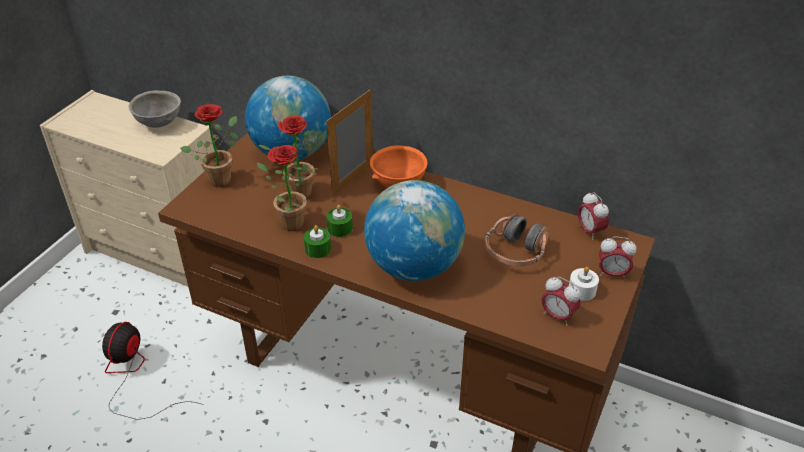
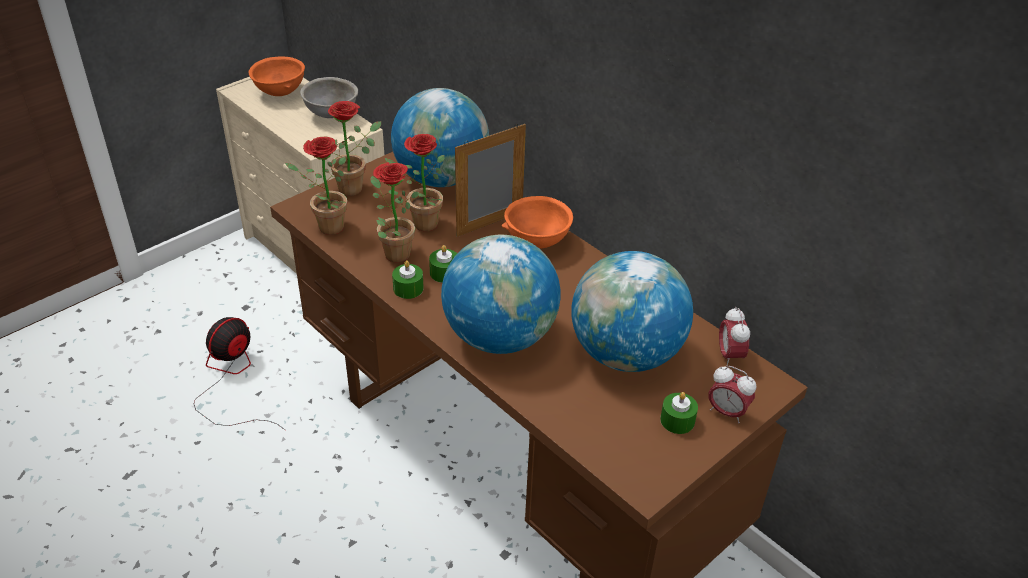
camera: 20 degrees right, 0 degrees up
(101, 115) = (279, 93): none -> orange bowl
(218, 217) = (325, 227): none -> potted plant
(515, 252) = (625, 354): headphones -> globe
(557, 316) = (630, 440): alarm clock -> none
(582, 290) = (677, 420): white candle -> green candle

